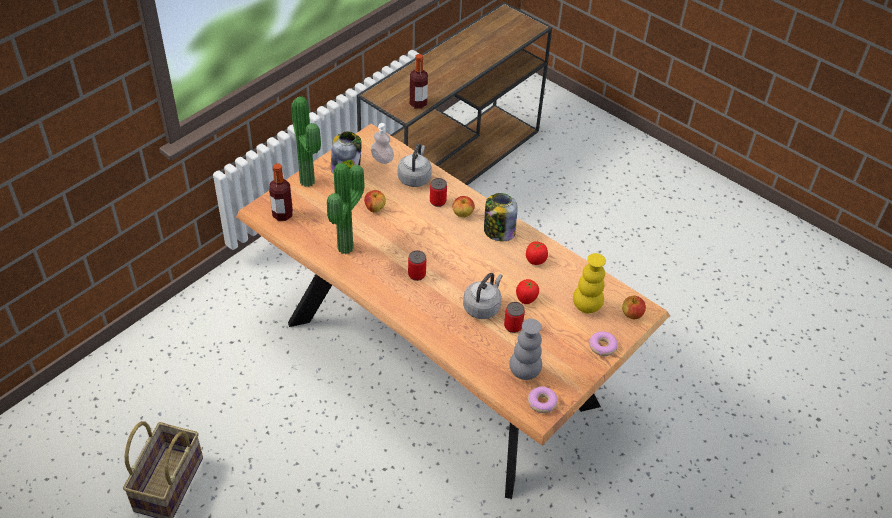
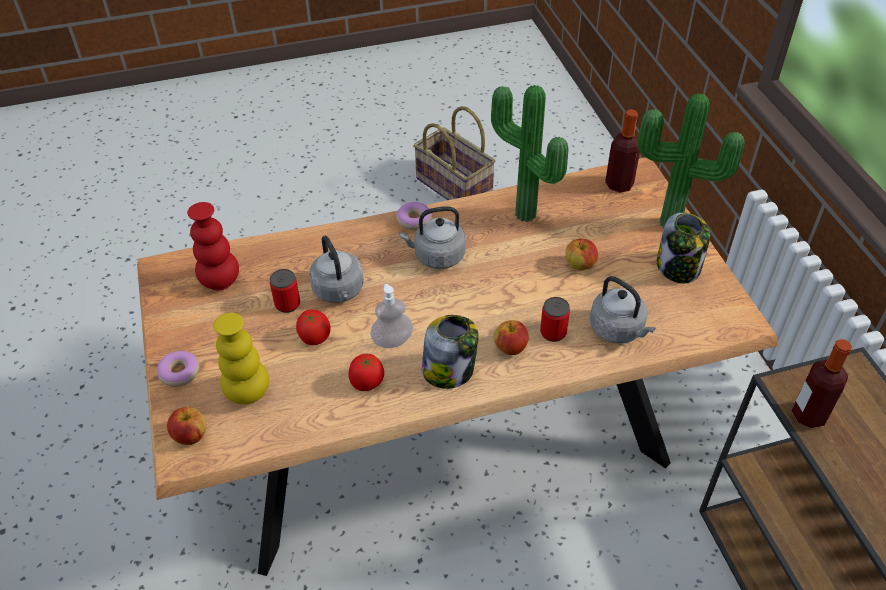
camera: 125 degrees right, 0 degrees up
(382, 159) = (679, 311): soap dispenser -> soap dispenser (392, 340)
(416, 274) = (437, 256): can -> grey kettle
(524, 372) = (220, 282): grey vase -> red vase
(542, 402) = (172, 276): donut -> donut (414, 220)

